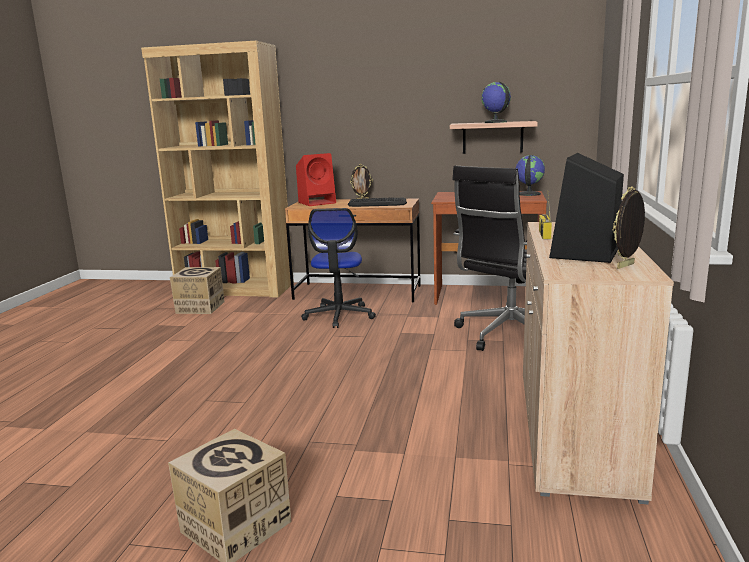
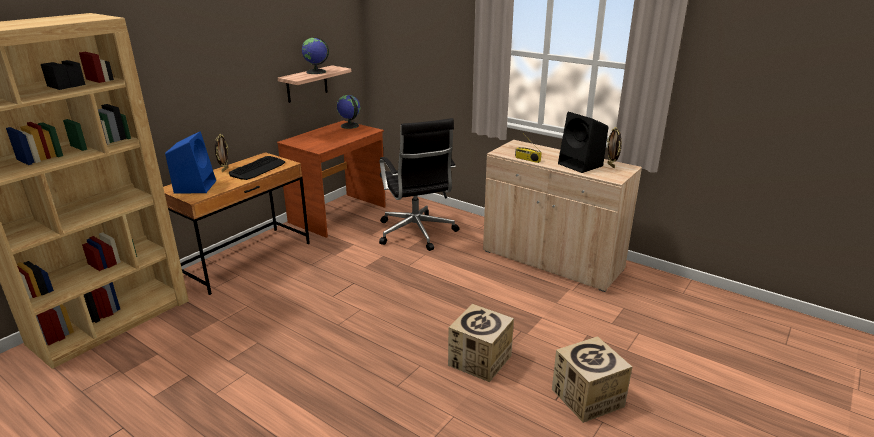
camera: 65 degrees left, 10 degrees up
(200, 307) = (139, 356): cardboard box -> cardboard box (480, 360)
(318, 202) = (195, 186): red speaker -> blue speaker
(339, 316) = (291, 282): office chair -> none

